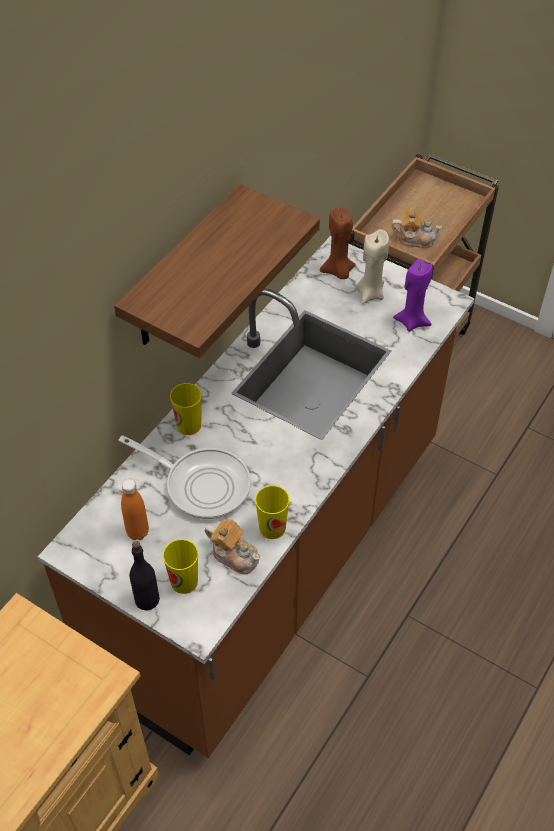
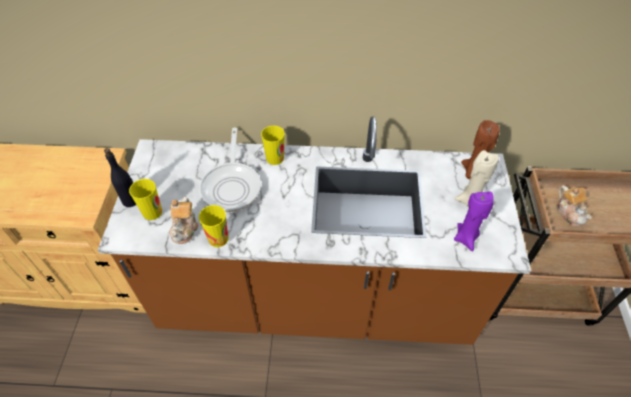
camera: 60 degrees right, 0 degrees up
(137, 532) = (178, 173): orange bottle -> none
(183, 271) = (318, 54): shelf -> none

